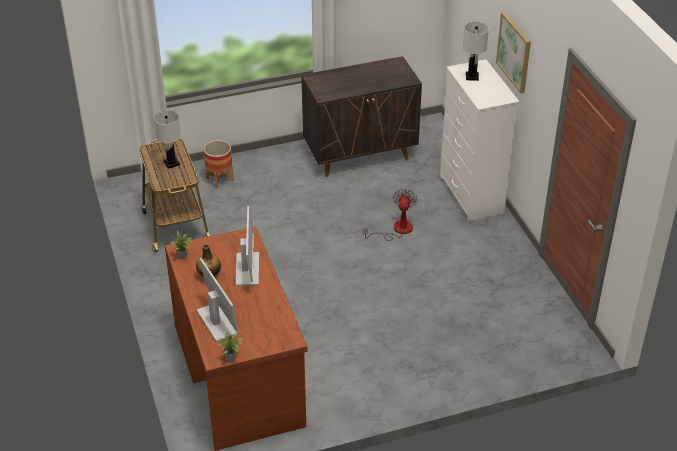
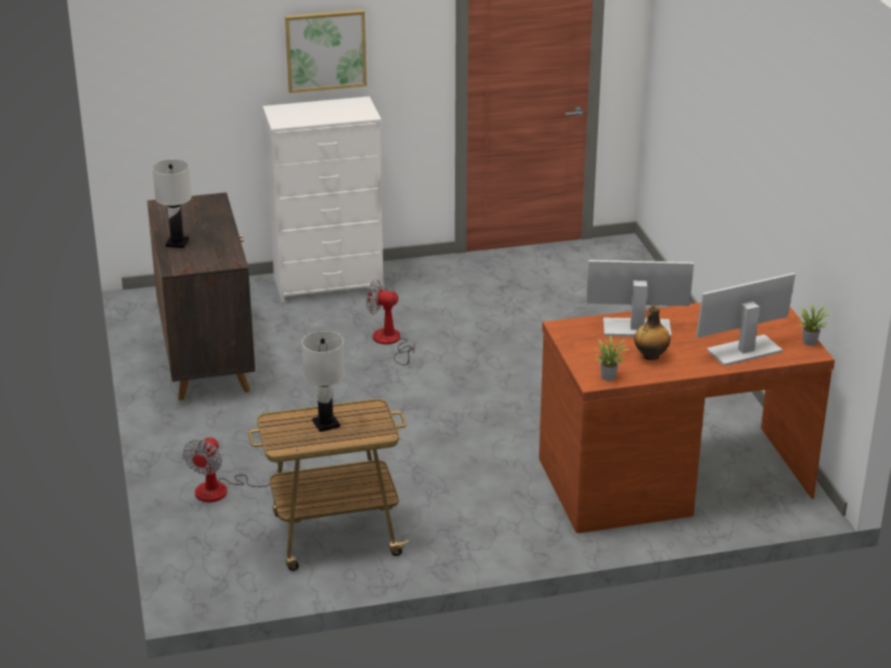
camera: 85 degrees left, 10 degrees down
(220, 179) = (223, 490): planter -> fan
(471, 77) = (304, 116): white table lamp -> white table lamp (177, 243)

